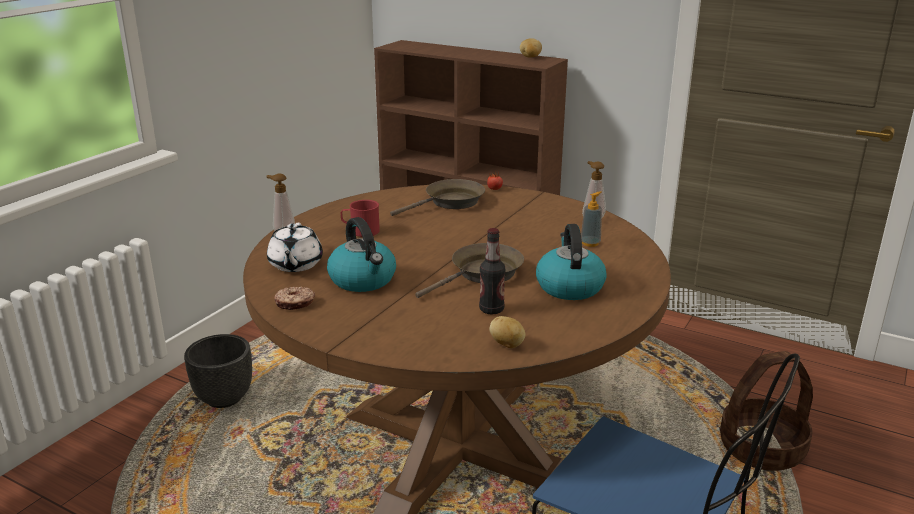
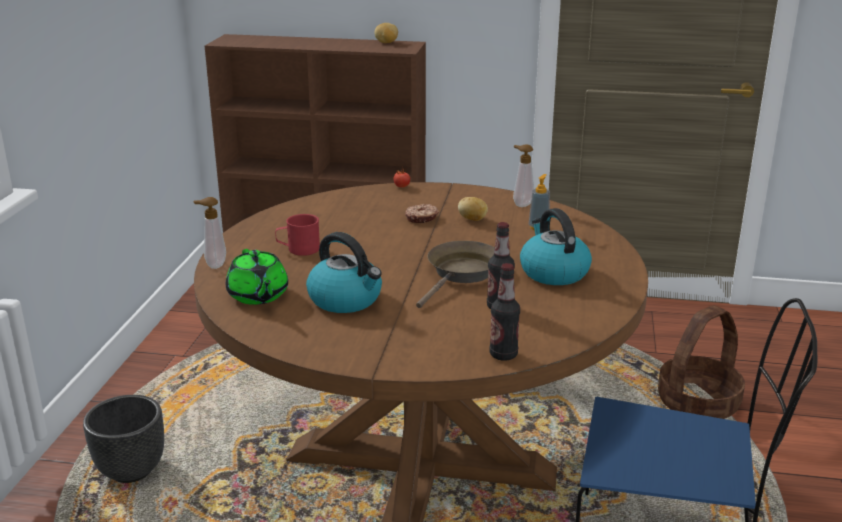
camera: 20 degrees left, 0 degrees up
(295, 265) = (258, 296): white teapot -> green teapot
(295, 303) = (294, 336): donut -> donut (422, 218)
(450, 202) = (368, 206): brown frying pan -> none
(458, 354) = (503, 355): none -> bottle
(507, 345) = (542, 337): potato -> potato (472, 219)

